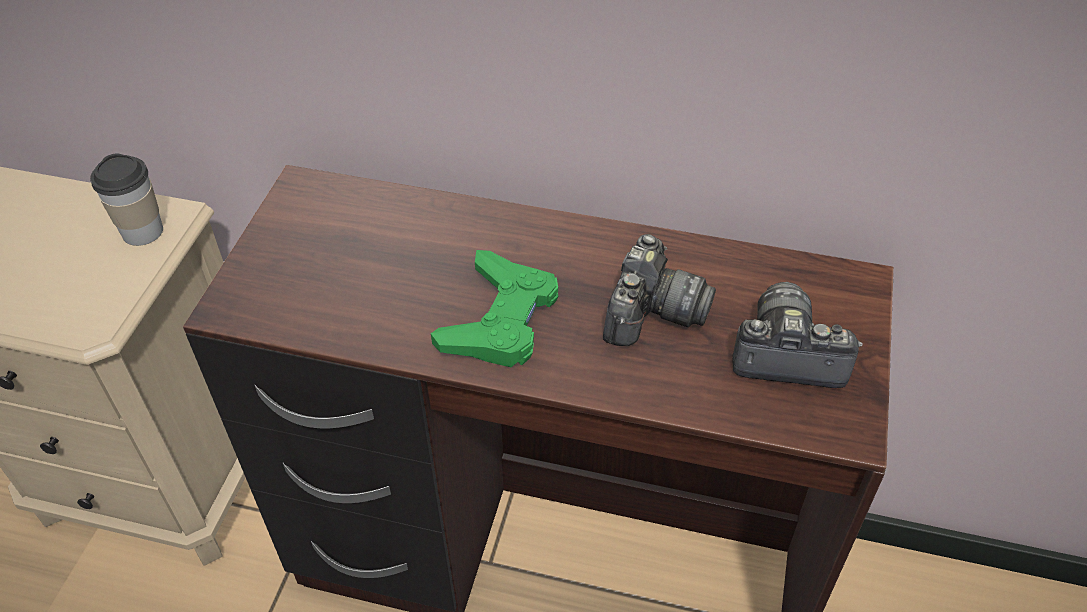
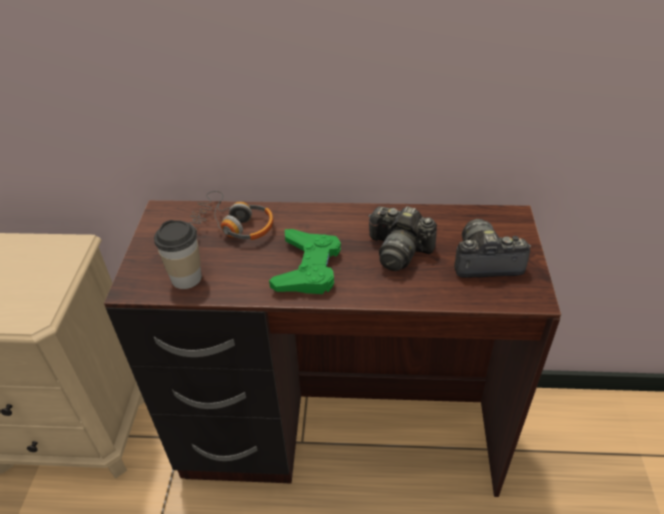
camera: 10 degrees left, 5 degrees down
(142, 231) = (57, 257): cup -> cup (186, 278)
(403, 229) = (233, 226): none -> headphones
(652, 313) = (398, 251): camera -> camera turned 105 degrees clockwise

